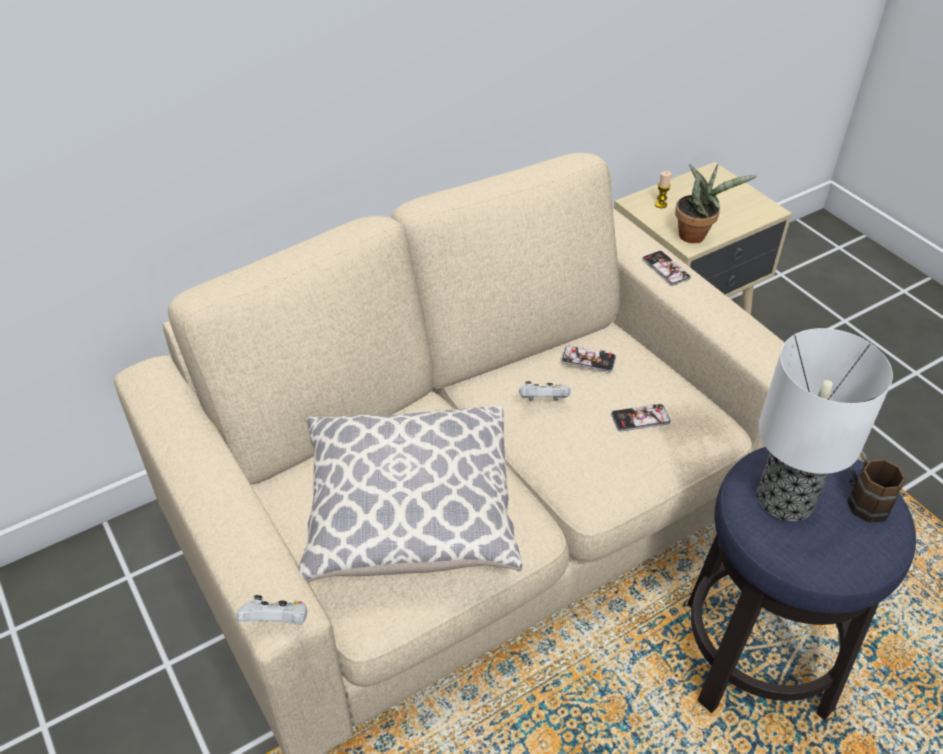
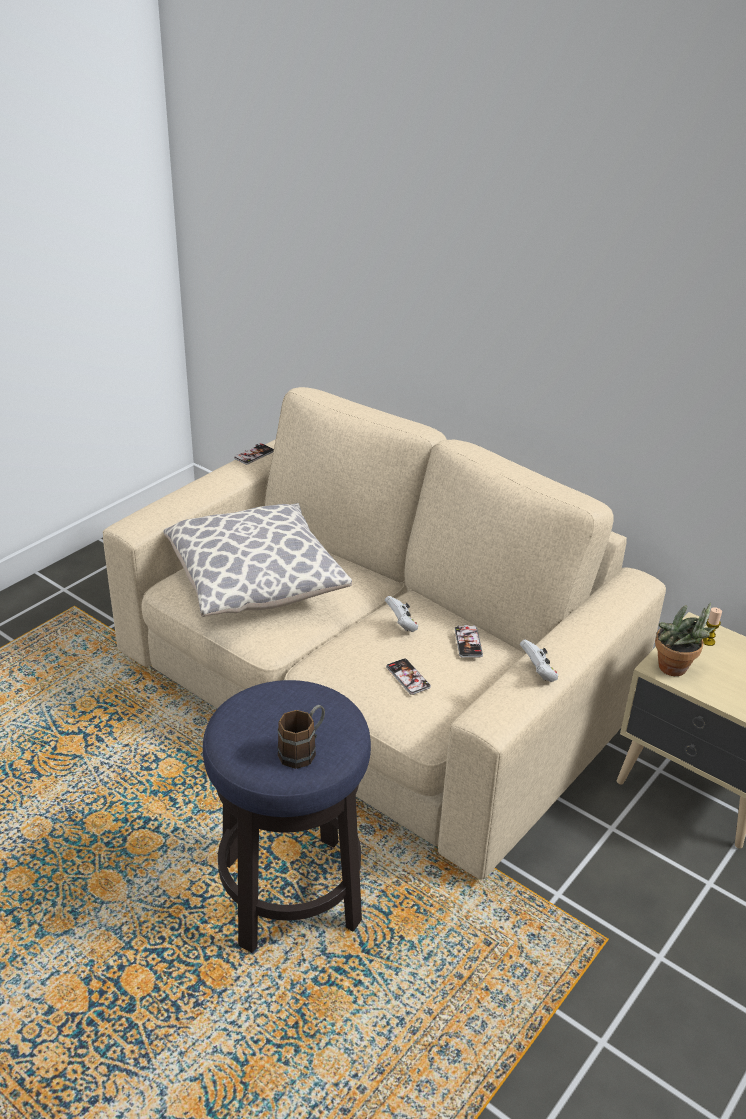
camera: 70 degrees right, 10 degrees down
(277, 622) = (124, 524): white game controller -> white game controller (538, 672)
(666, 269) = (573, 635): phone -> phone (254, 455)
(783, 499) = (284, 704): table lamp -> none

